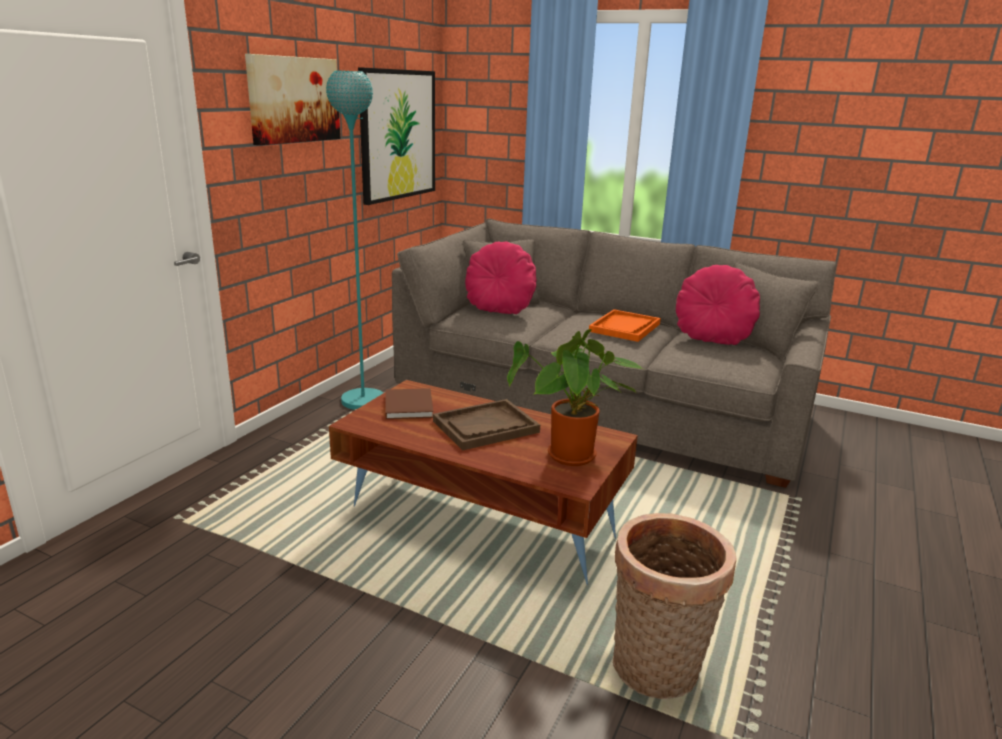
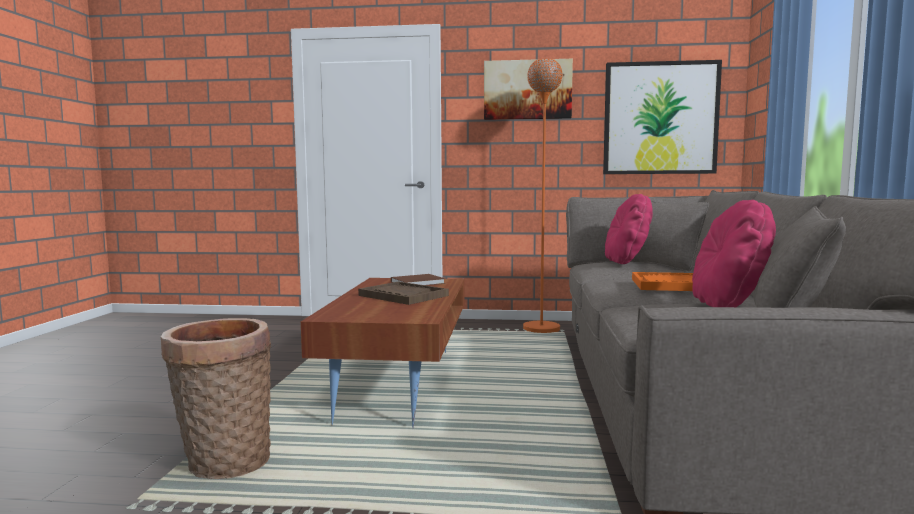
camera: 70 degrees right, 15 degrees down
(363, 400) = (541, 329): turquoise floor lamp -> orange floor lamp
(571, 459) = (368, 313): potted plant -> none

